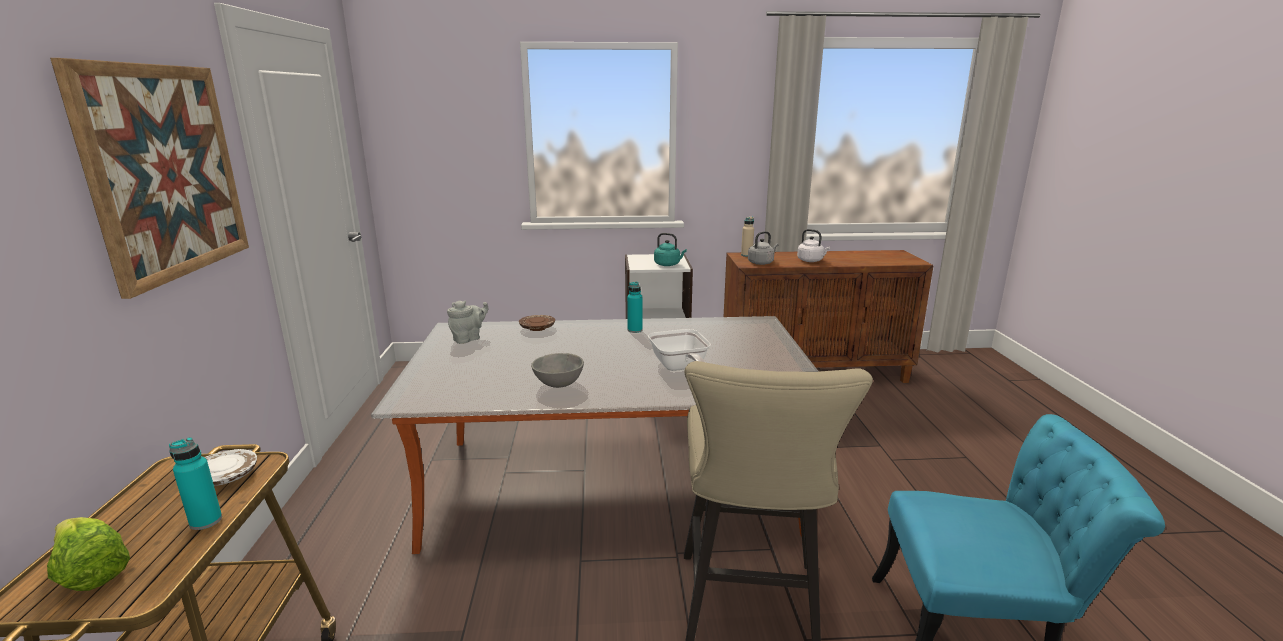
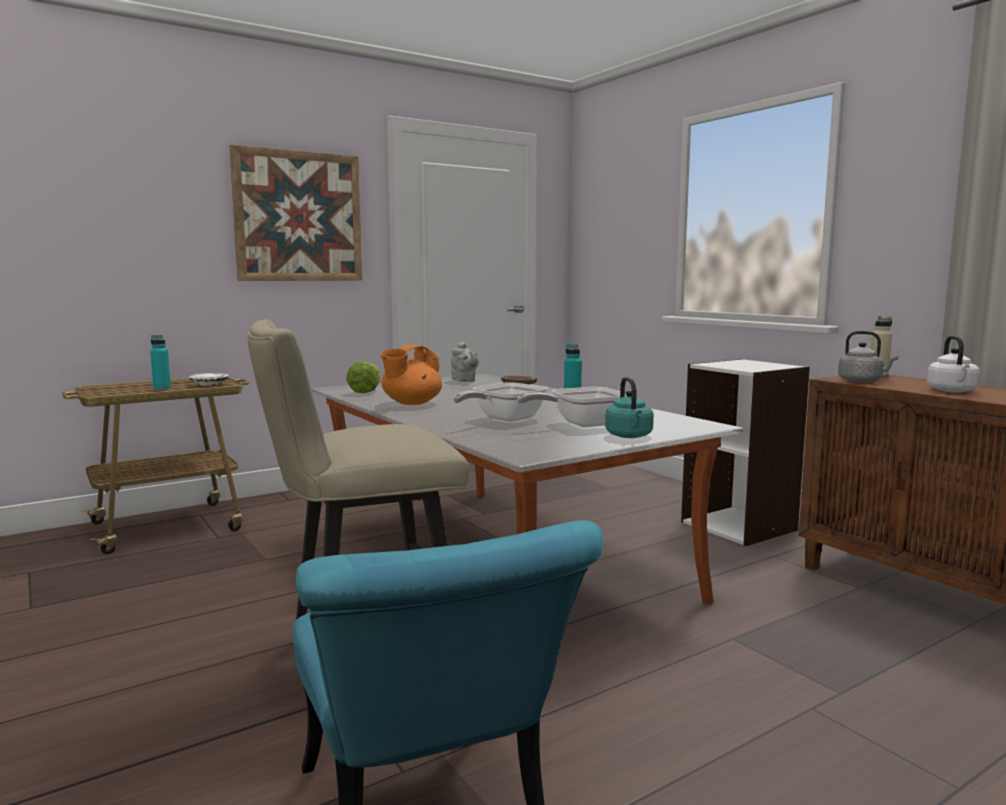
camera: 60 degrees right, 10 degrees down
(91, 573) = (115, 389): lettuce -> lettuce (366, 391)
(469, 339) = (464, 381): grey teapot -> grey teapot turned 45 degrees clockwise
(557, 384) = (411, 403): grey bowl -> orange teapot
(668, 264) = (745, 367): turquoise kettle -> turquoise kettle (629, 436)
(726, 350) = (580, 424): none -> frying pan

